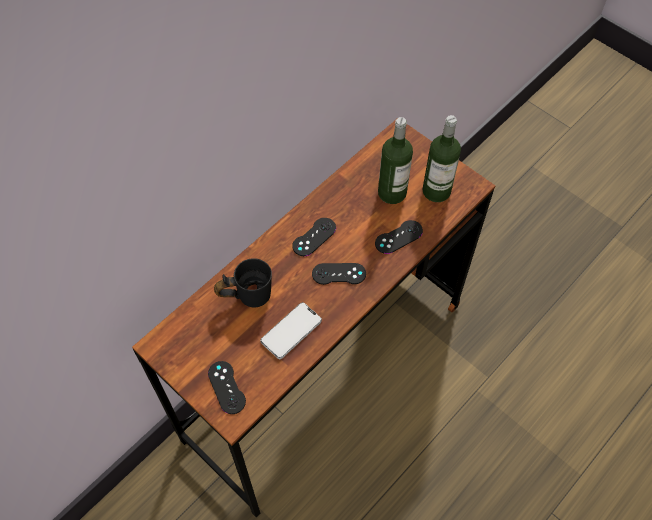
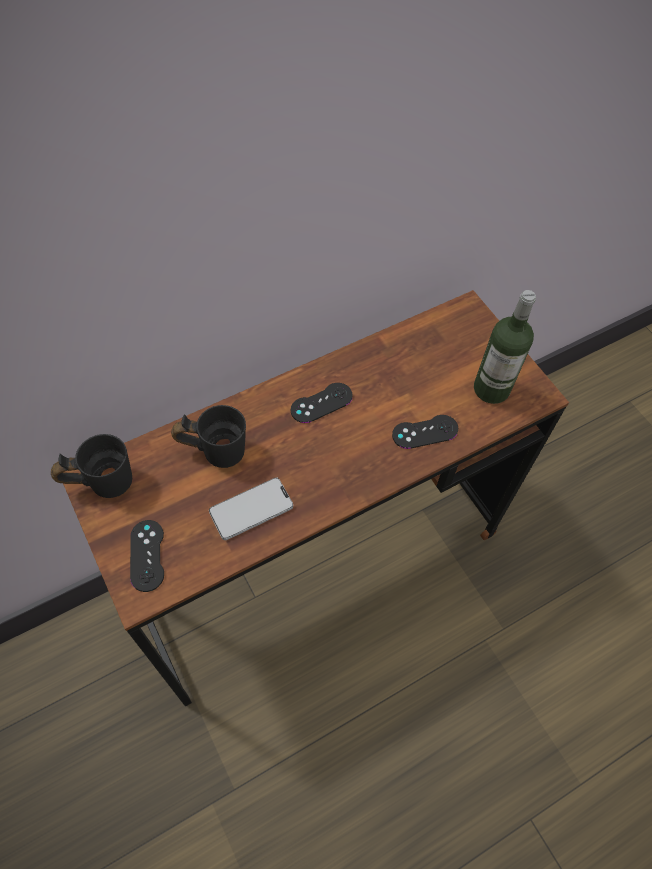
camera: 15 degrees right, 0 degrees up
(168, 342) = (102, 479): none -> black mug
(339, 274) = (335, 456): black game controller -> none
(392, 192) = (435, 376): bottle -> none

